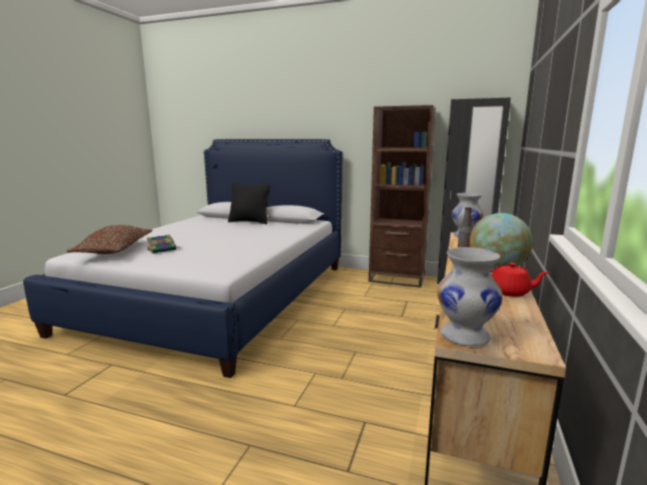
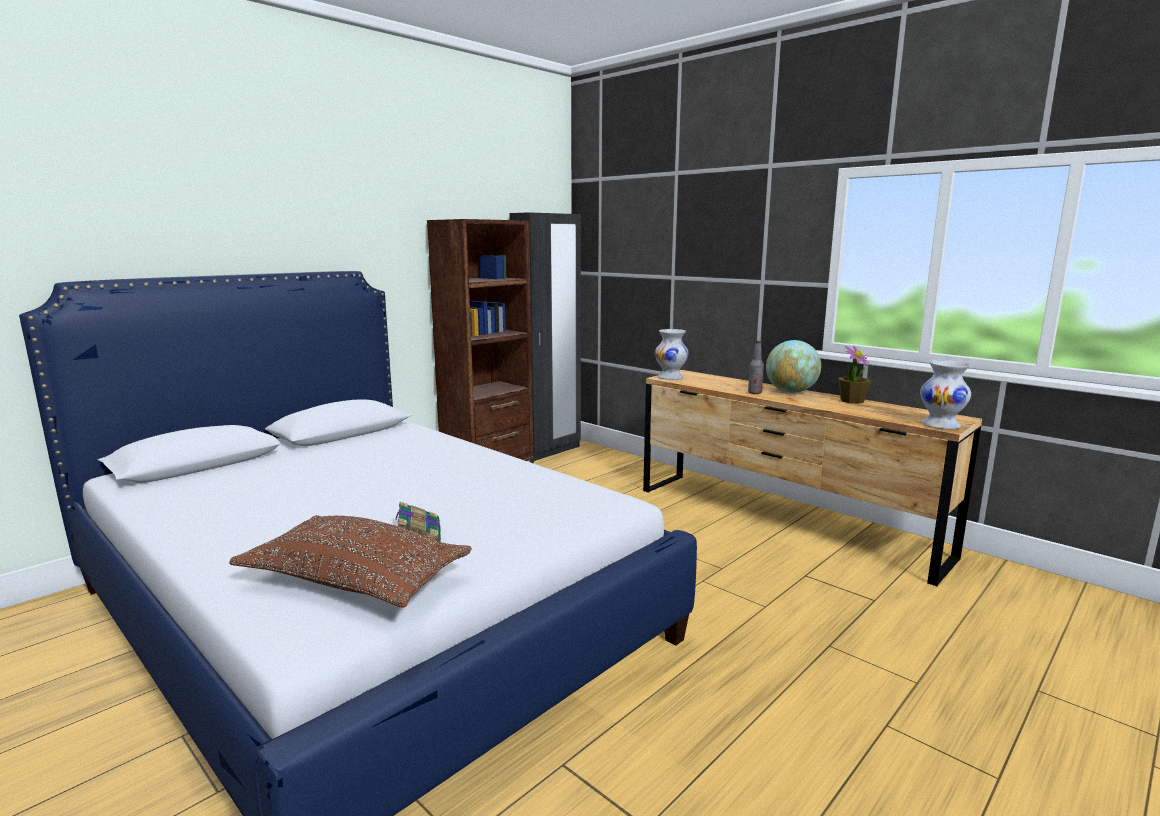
camera: 65 degrees left, 0 degrees up
(249, 222) = (296, 456): black pillow -> none
(510, 292) = (852, 401): red teapot -> potted plant

